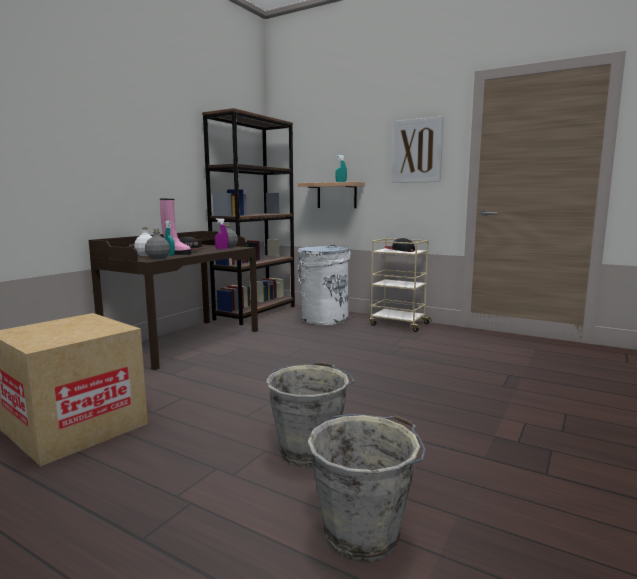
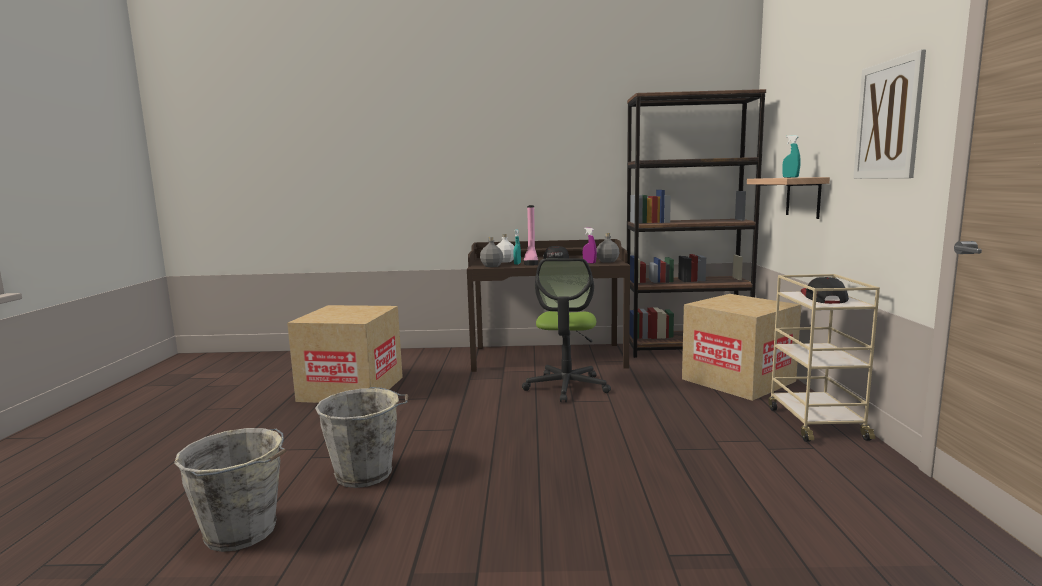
camera: 60 degrees right, 0 degrees up
(257, 352) = (566, 387): none -> office chair
(324, 318) = (738, 380): white trash can -> cardboard box

